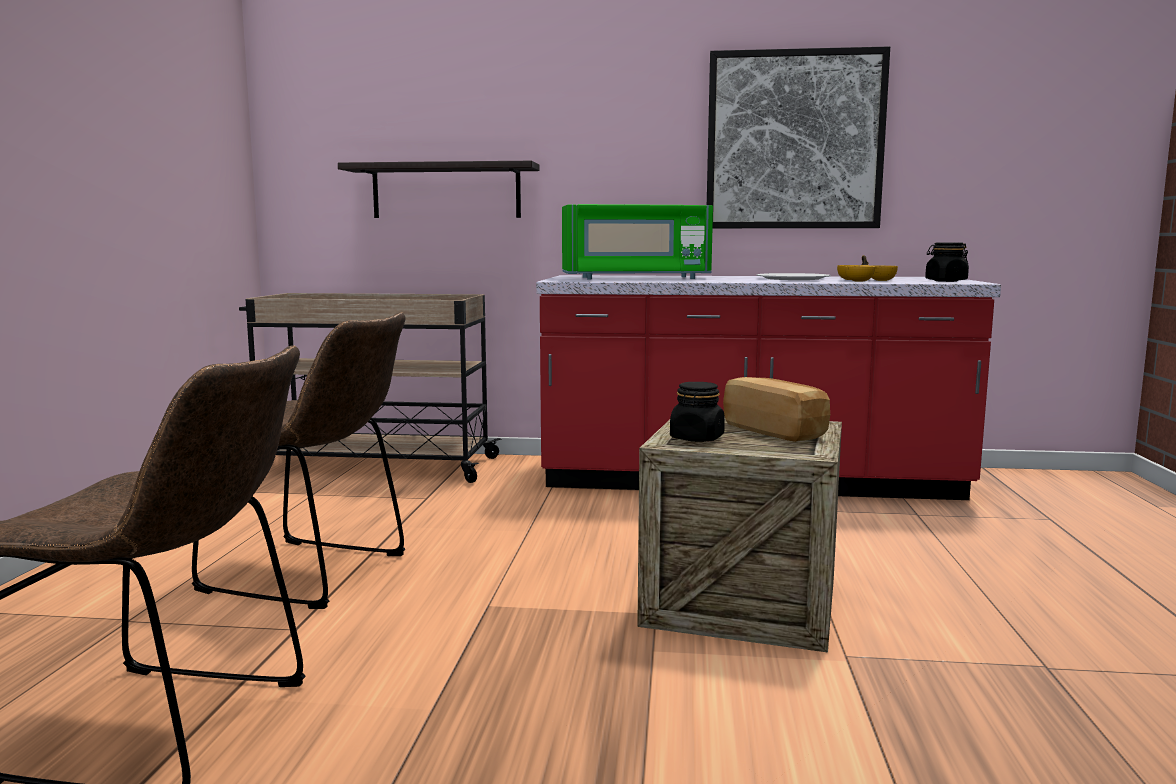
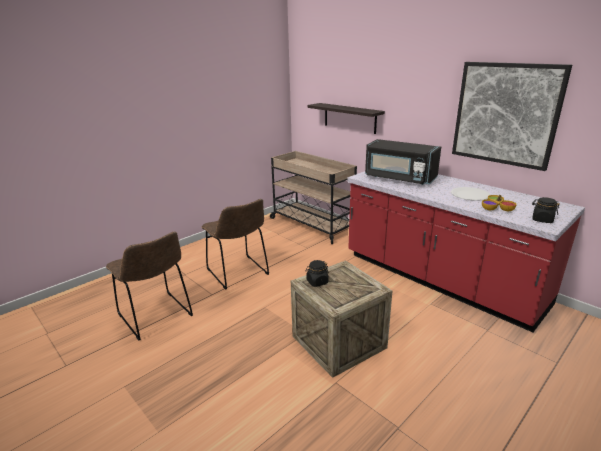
camera: 40 degrees right, 15 degrees up
(635, 278) = (399, 178): green microwave -> black microwave
(775, 431) = (352, 287): bread -> none

